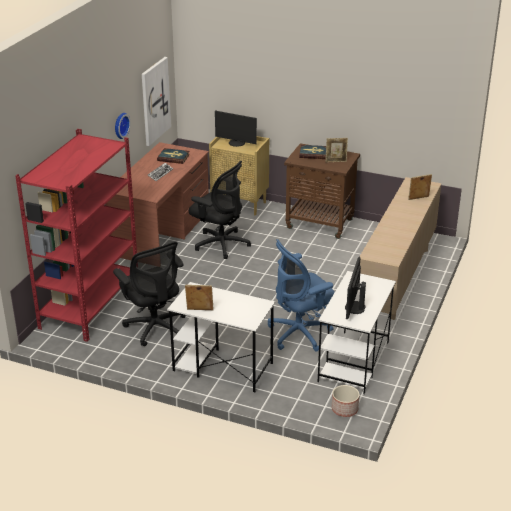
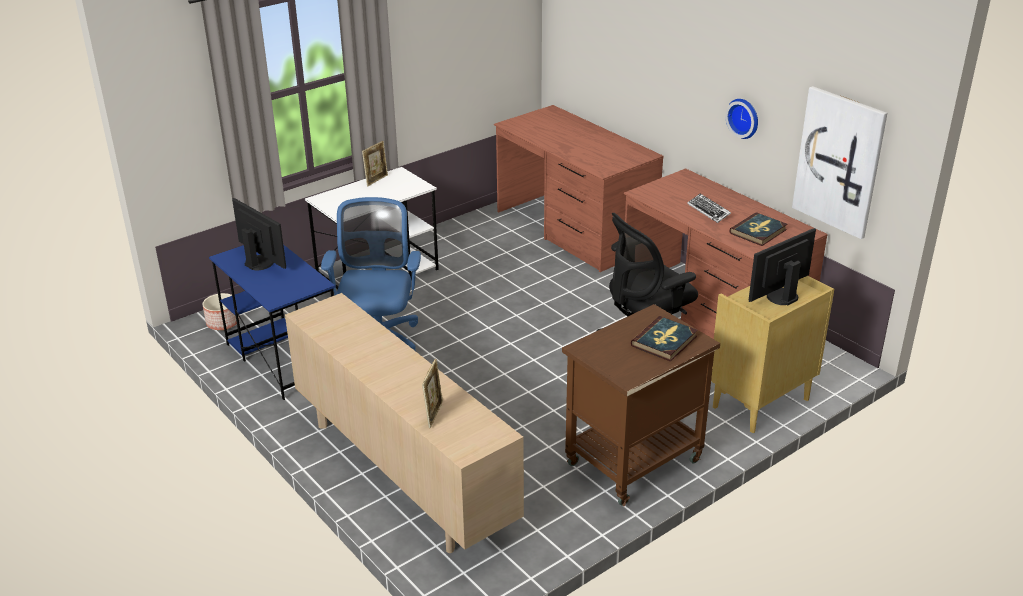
camera: 120 degrees right, 0 degrees up
(90, 305) = (574, 229): red bookcase -> brown desk
(153, 325) = (497, 255): black office chair -> none
(336, 161) = (615, 353): picture frame -> none
(353, 362) = (282, 358): white desk -> blue desk

